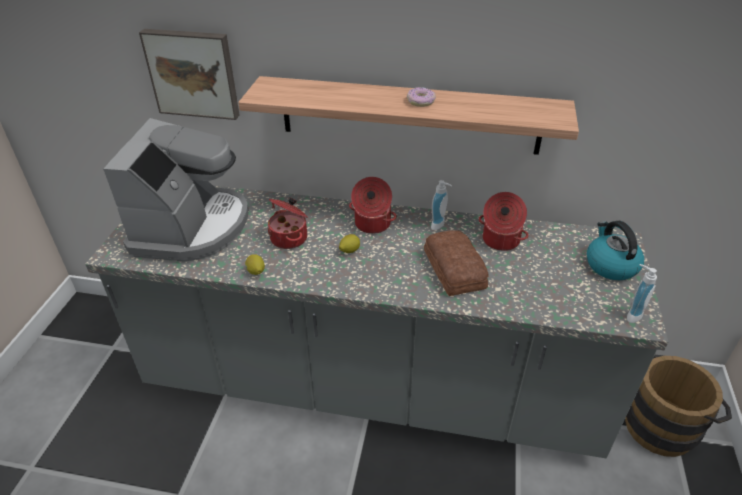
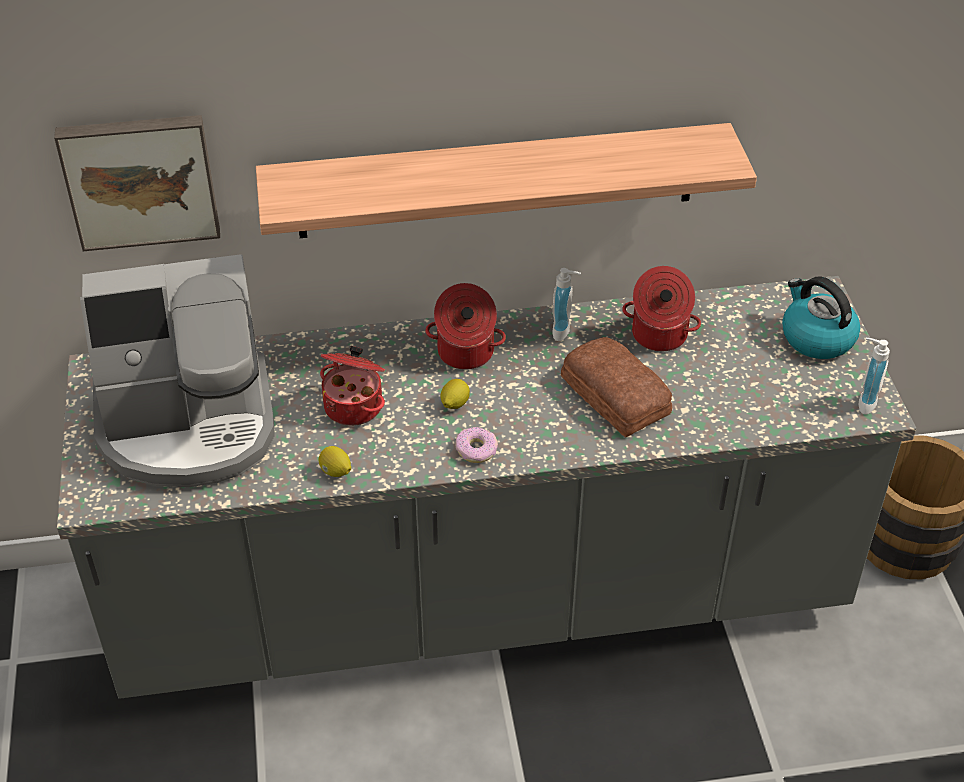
camera: 20 degrees left, 5 degrees up
(192, 227) = (189, 425): coffee machine -> coffee machine turned 90 degrees clockwise
(421, 101) = (527, 167): donut -> donut (476, 450)

